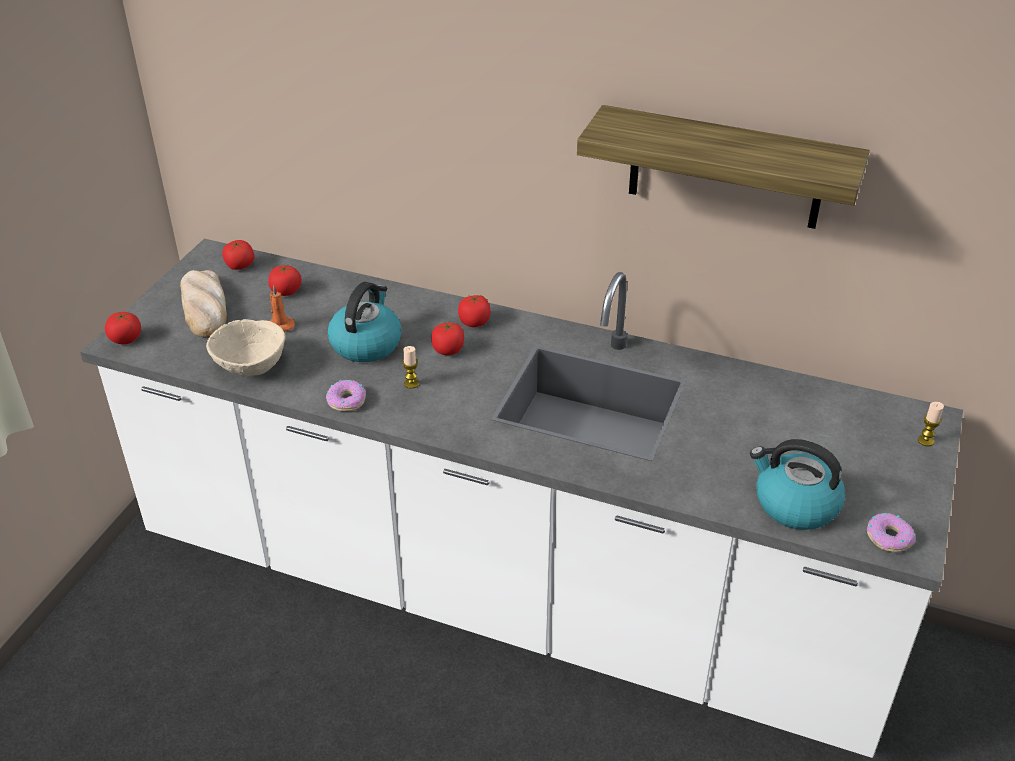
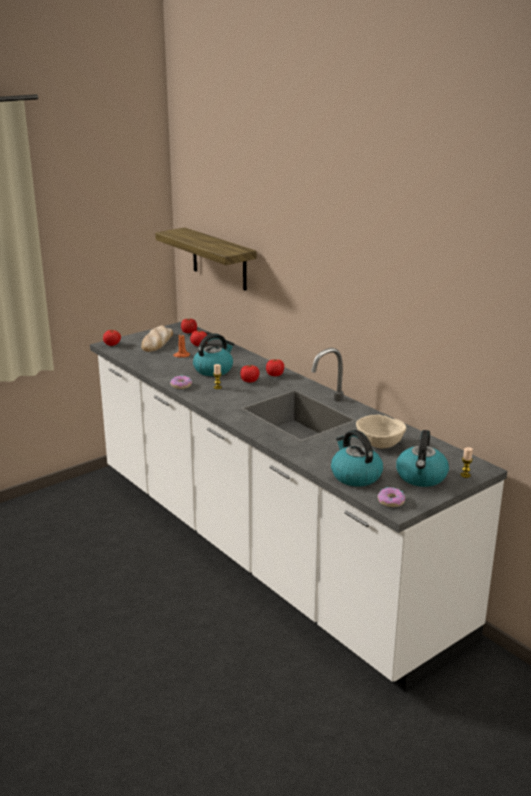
camera: 30 degrees right, 15 degrees down
(250, 367) = (153, 365): beige bowl -> beige bowl (379, 444)
(725, 168) = (392, 294): shelf -> shelf (219, 259)
(878, 469) = (421, 477): none -> kettle

